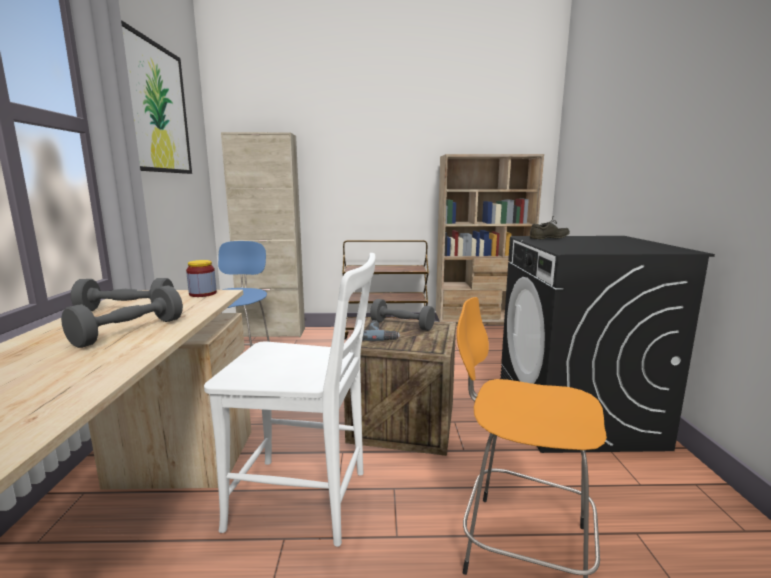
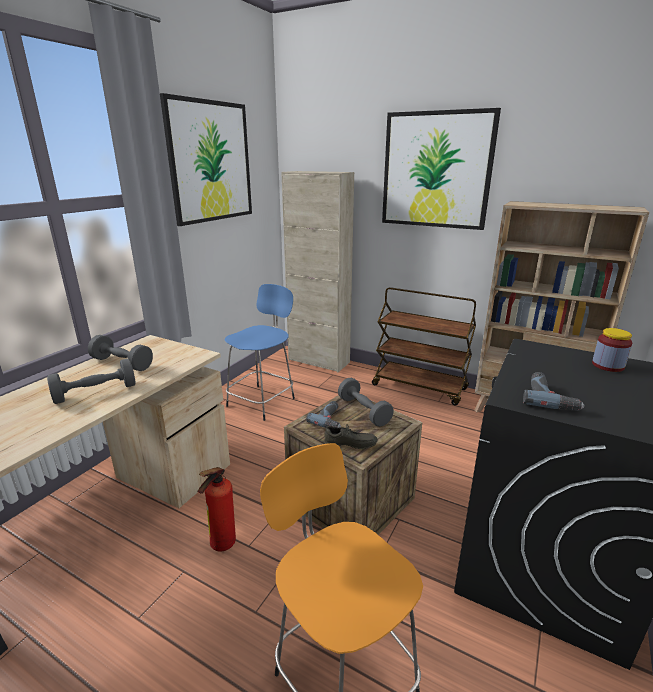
camera: 30 degrees right, 10 degrees up
(203, 294) = (187, 353): jar -> jar (607, 365)
(306, 500) = (220, 546): white chair -> fire extinguisher
(374, 134) = (436, 170): none -> picture
(550, 238) = (553, 355): grey shoe -> grey shoe (350, 444)
(587, 248) = (549, 397): none -> power drill

